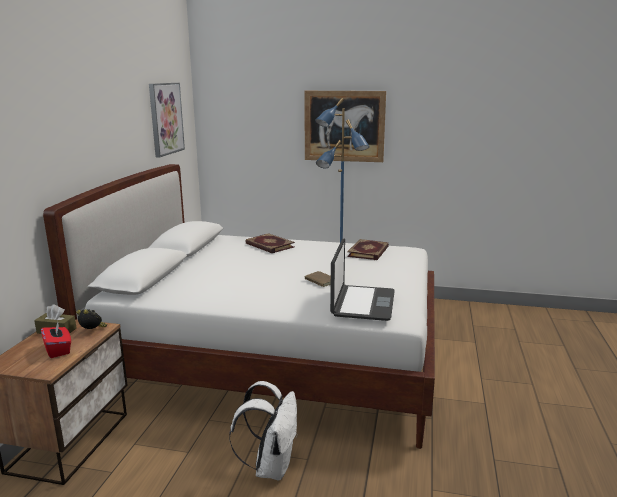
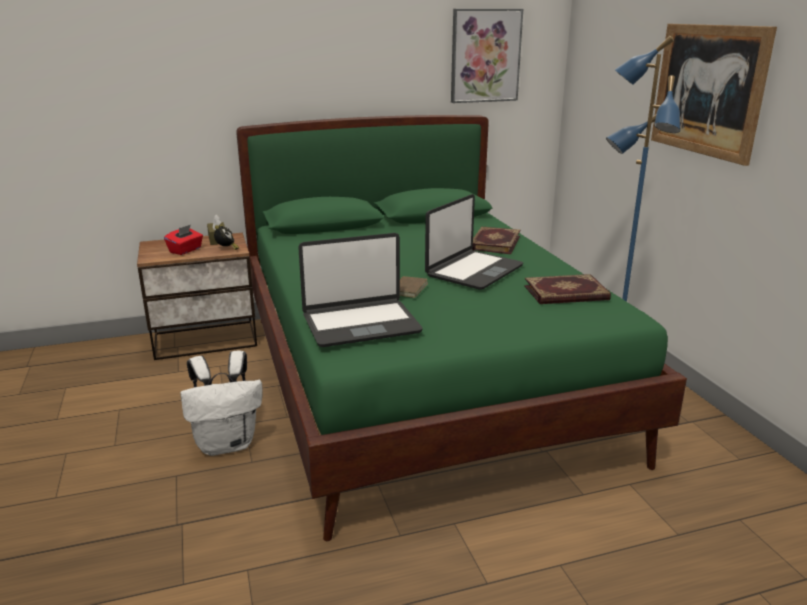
camera: 60 degrees right, 5 degrees up
(275, 359) = (421, 381): white bed -> green bed
(310, 260) = (473, 271): none -> laptop

